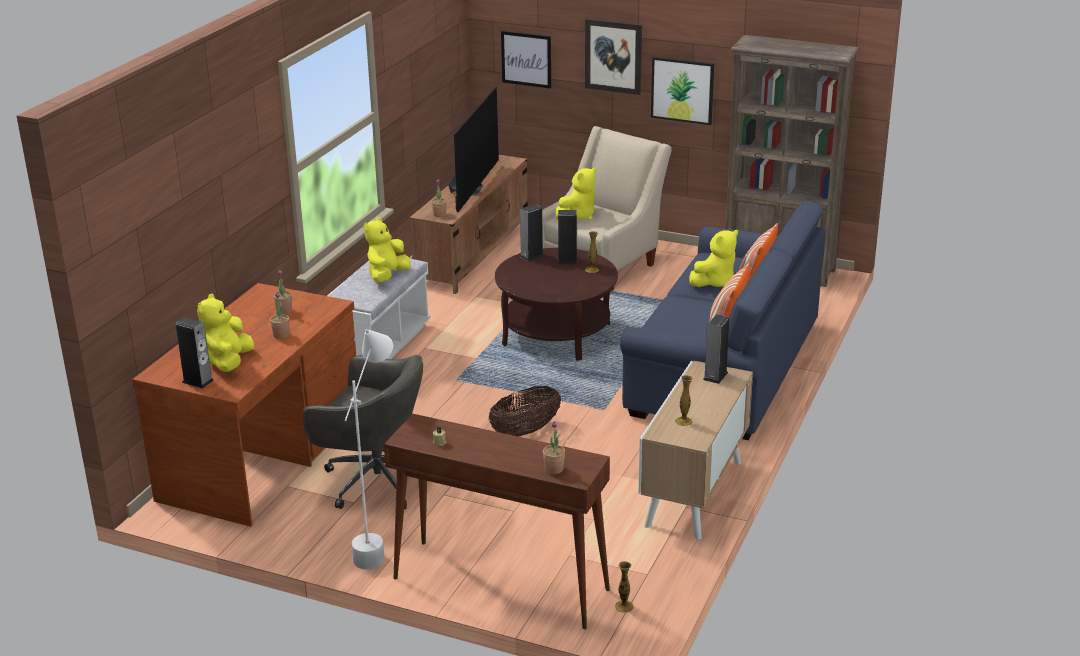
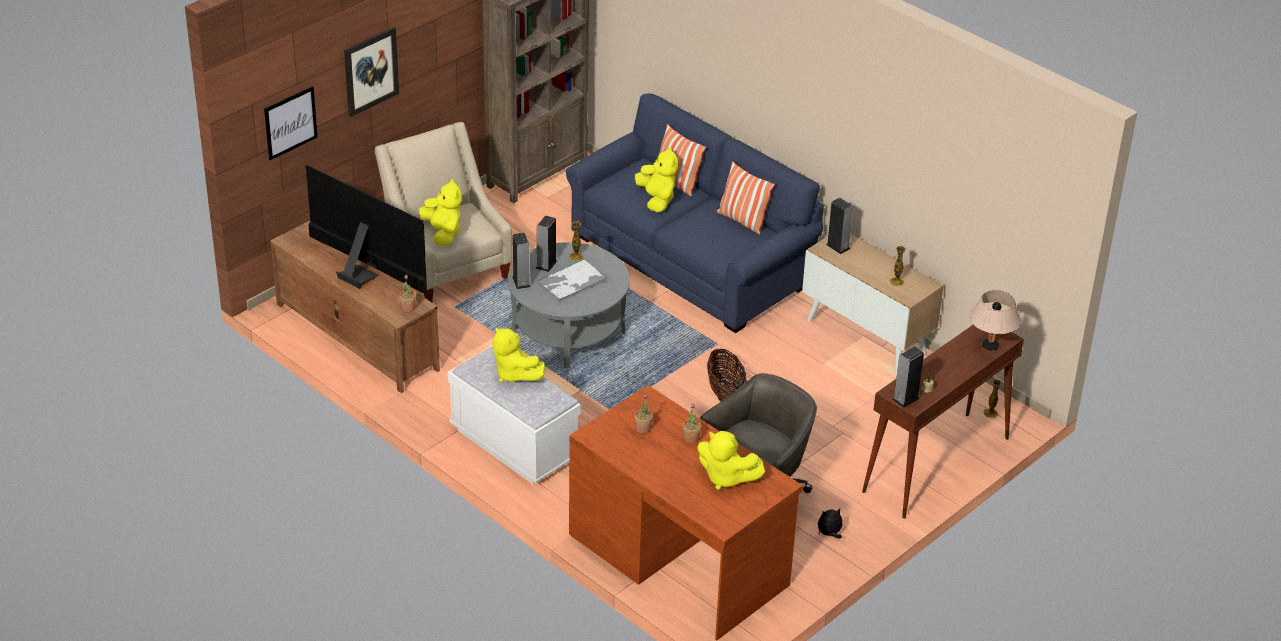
camera: 70 degrees left, 10 degrees up
(198, 381) = (752, 501): speaker -> speaker (905, 399)
(341, 535) = (829, 534): none -> plush toy
(379, 544) = (852, 516): white floor lamp -> none
(552, 275) = (571, 281): none -> tray
(554, 469) = (990, 345): potted plant -> beige table lamp
(556, 334) = (568, 332): brown coffee table -> grey coffee table
(682, 90) = (431, 67): picture -> none

